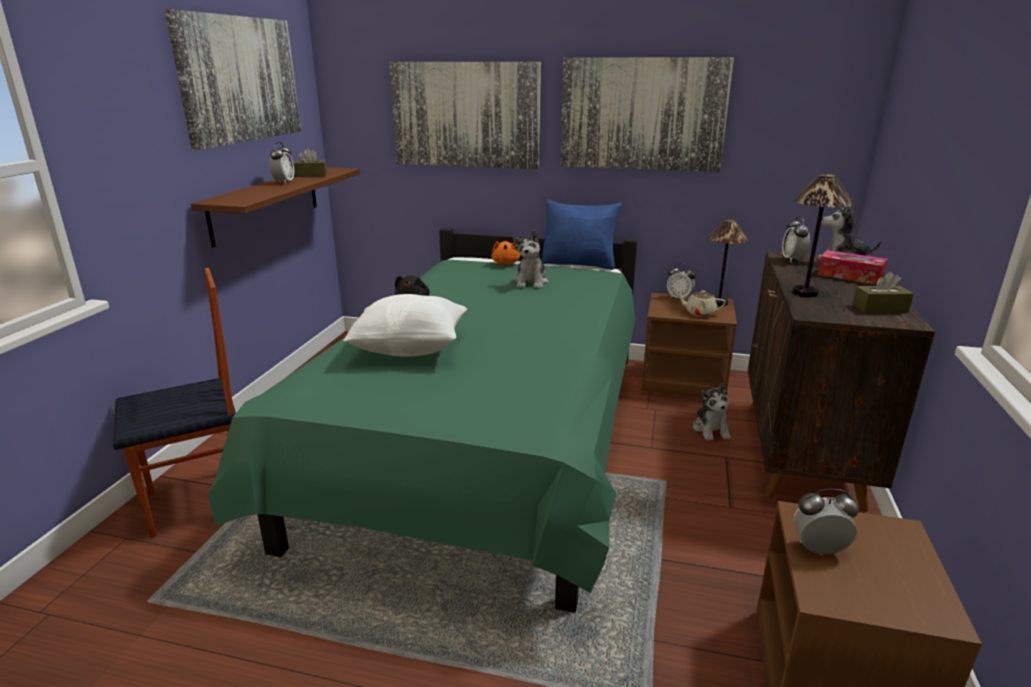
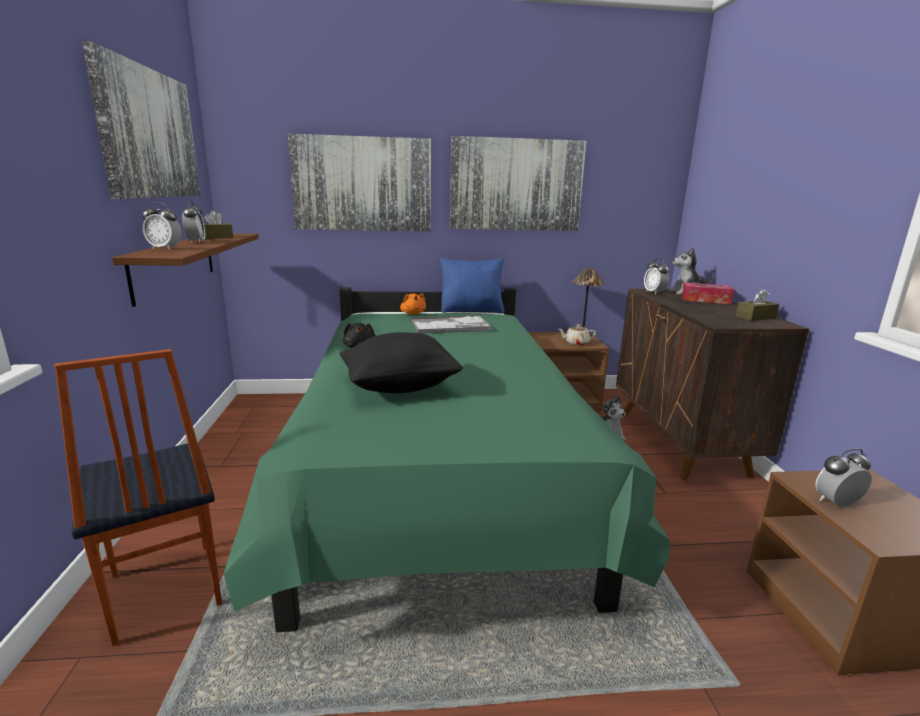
camera: 20 degrees left, 5 degrees down
(201, 502) = (163, 591): chair -> chair turned 105 degrees clockwise
(410, 349) = (400, 387): white pillow -> black pillow
(531, 282) = (451, 325): plush toy -> tray
(679, 298) = (551, 334): alarm clock -> alarm clock (165, 249)
(806, 293) = (695, 311): table lamp -> none

